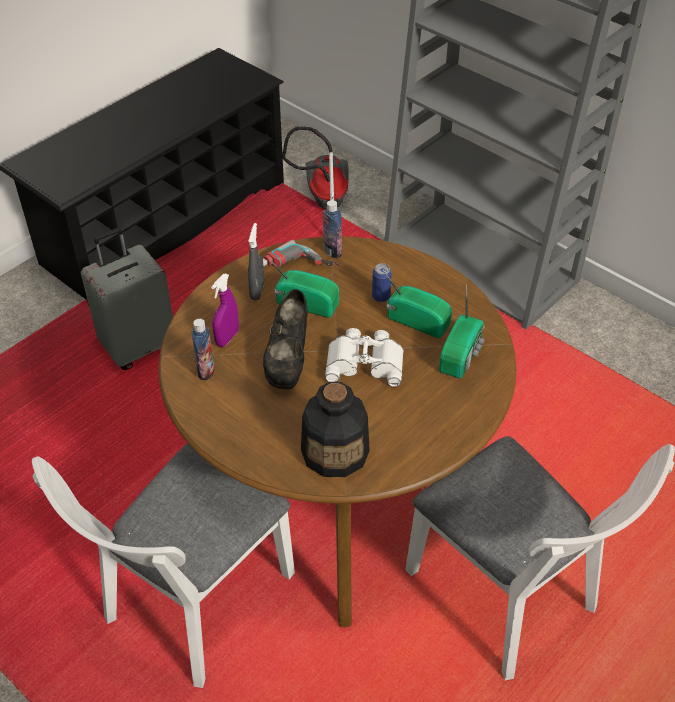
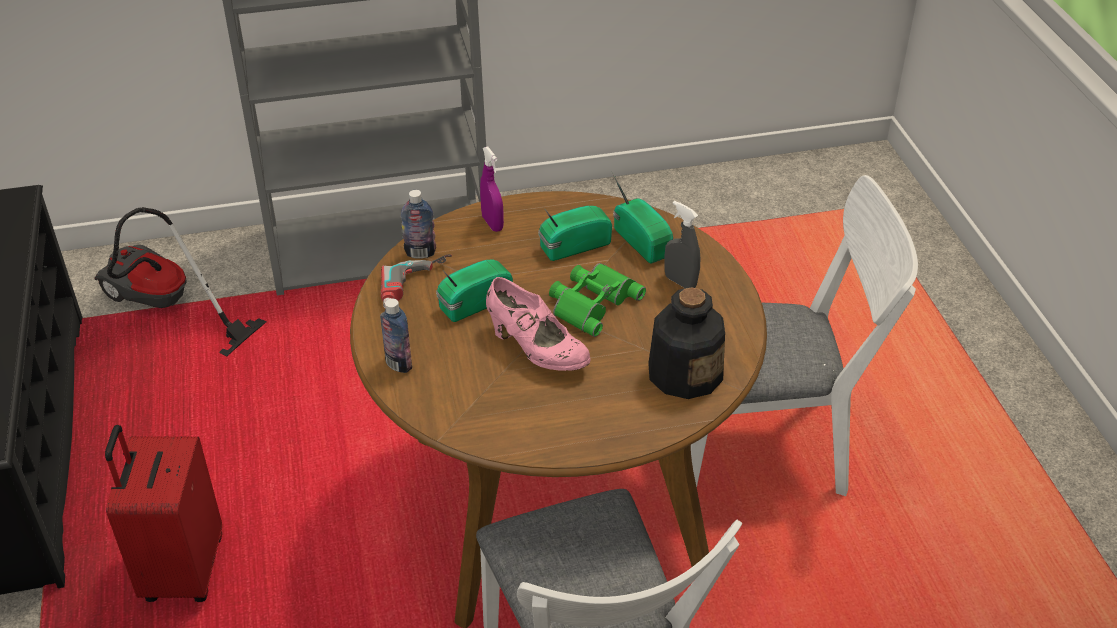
camera: 55 degrees left, 5 degrees down
(139, 346) = (181, 570): grey suitcase -> red suitcase
(206, 371) = (494, 415): bottle -> bottle (398, 364)
(227, 338) = (463, 380): purple spray bottle -> purple spray bottle (492, 223)
(257, 291) = (419, 329): grey spray bottle -> grey spray bottle (680, 282)
(288, 359) = (536, 350): black shoe -> pink shoe
(365, 361) = (591, 302): white binoculars -> green binoculars
(381, 297) = (518, 252): can -> none

